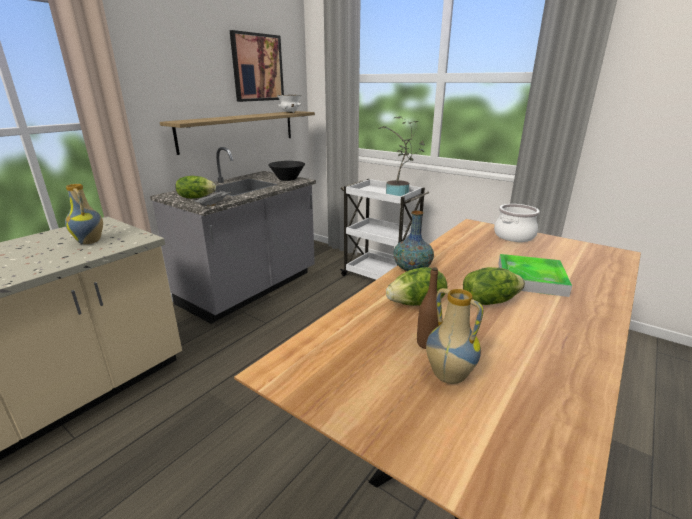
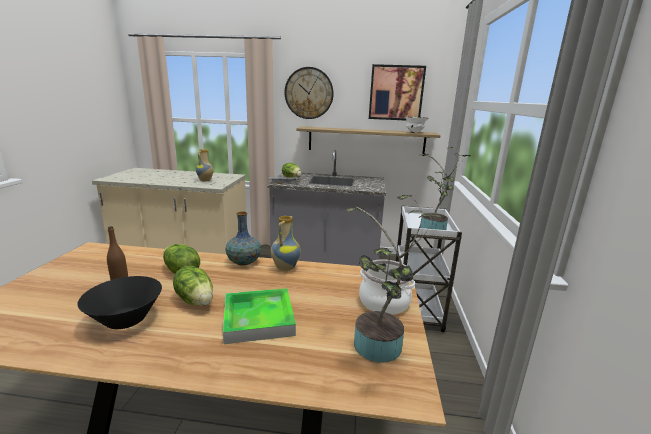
camera: 60 degrees right, 5 degrees down
(160, 70) = (309, 93): none -> wall clock
(287, 179) = (371, 186): black bowl -> black bowl (126, 320)
(448, 376) = (77, 294): vase -> vase (285, 268)
(575, 250) = (378, 349): none -> potted plant

